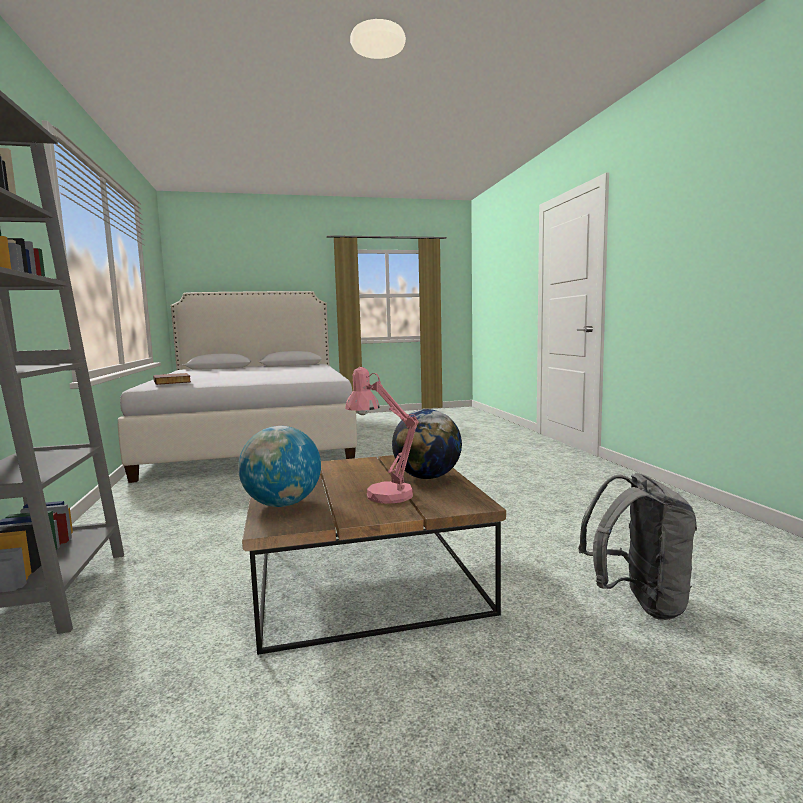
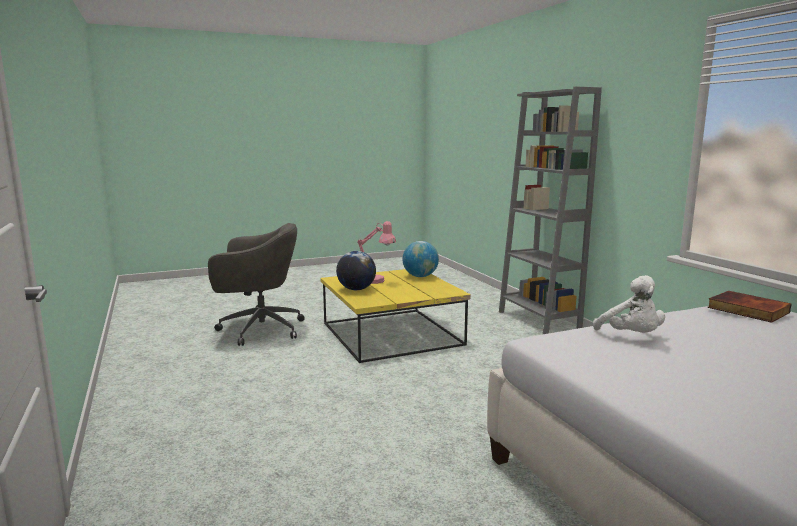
camera: 170 degrees right, 5 degrees up
(281, 378) = (631, 336): none -> white plush toy
(363, 575) = (392, 333): brown coffee table -> yellow coffee table
(637, 602) = (259, 329): grey backpack -> grey office chair

